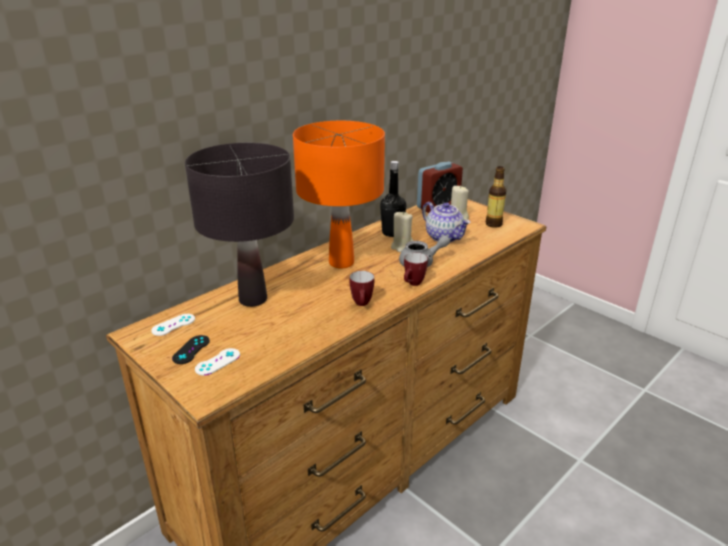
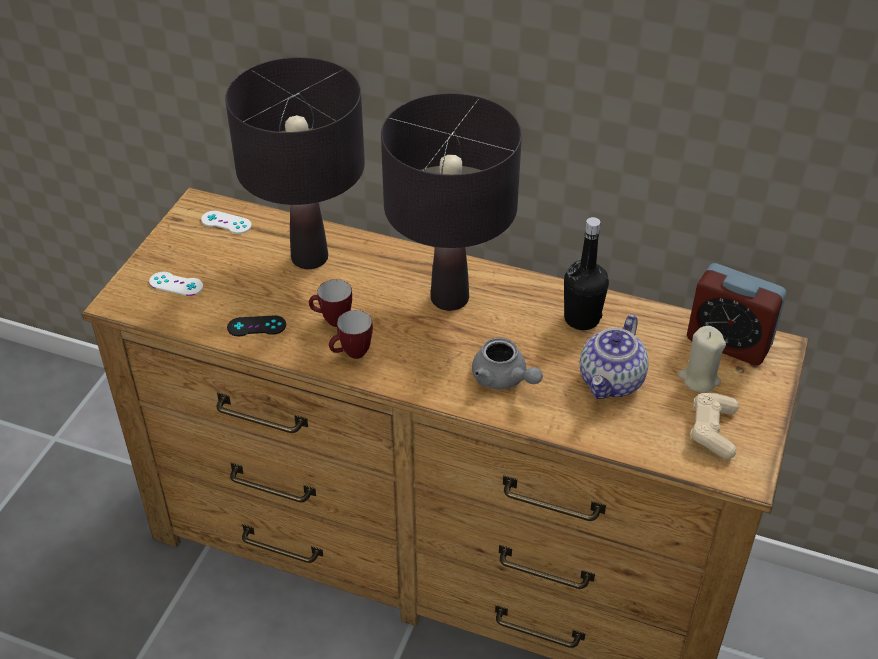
camera: 65 degrees right, 15 degrees up
(191, 349) = (188, 256): black game controller -> black game controller (256, 326)
(341, 262) = (450, 298): orange table lamp -> black table lamp
(402, 246) = (542, 343): beige candle -> none
(413, 284) = (435, 388): mug -> mug (331, 321)
(493, 224) = (712, 431): bottle -> beige game controller

